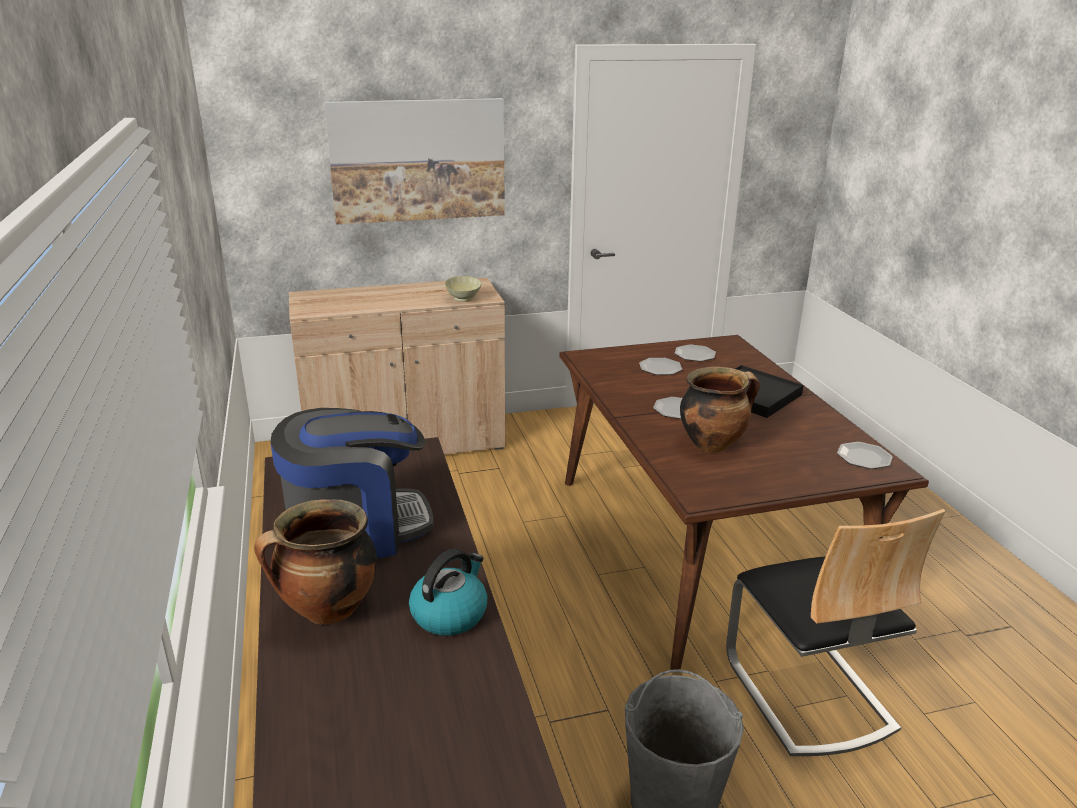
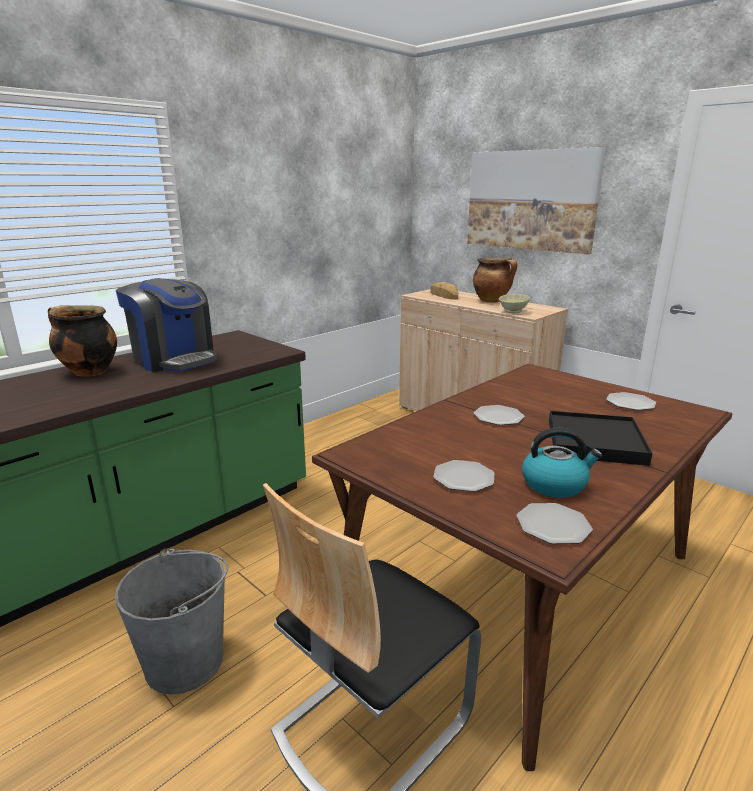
camera: 60 degrees right, 5 degrees down
(336, 301) = (443, 295): none -> bread
(450, 613) = (93, 395): kettle -> kettle (555, 484)
(660, 368) = (569, 396): plate -> plate (463, 478)
(712, 443) = (456, 442): cooking pot -> cooking pot (492, 301)

